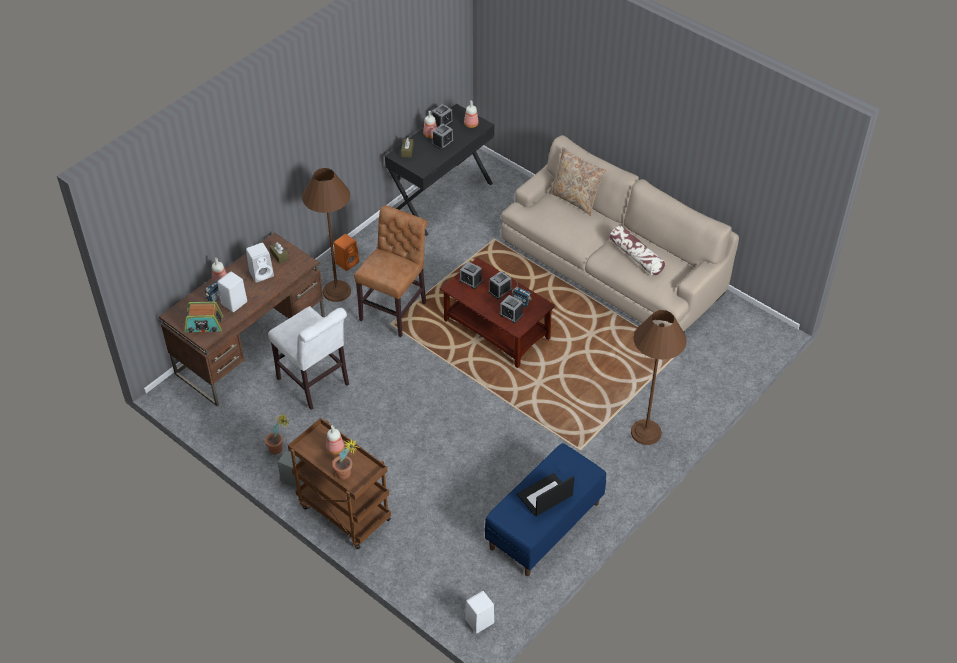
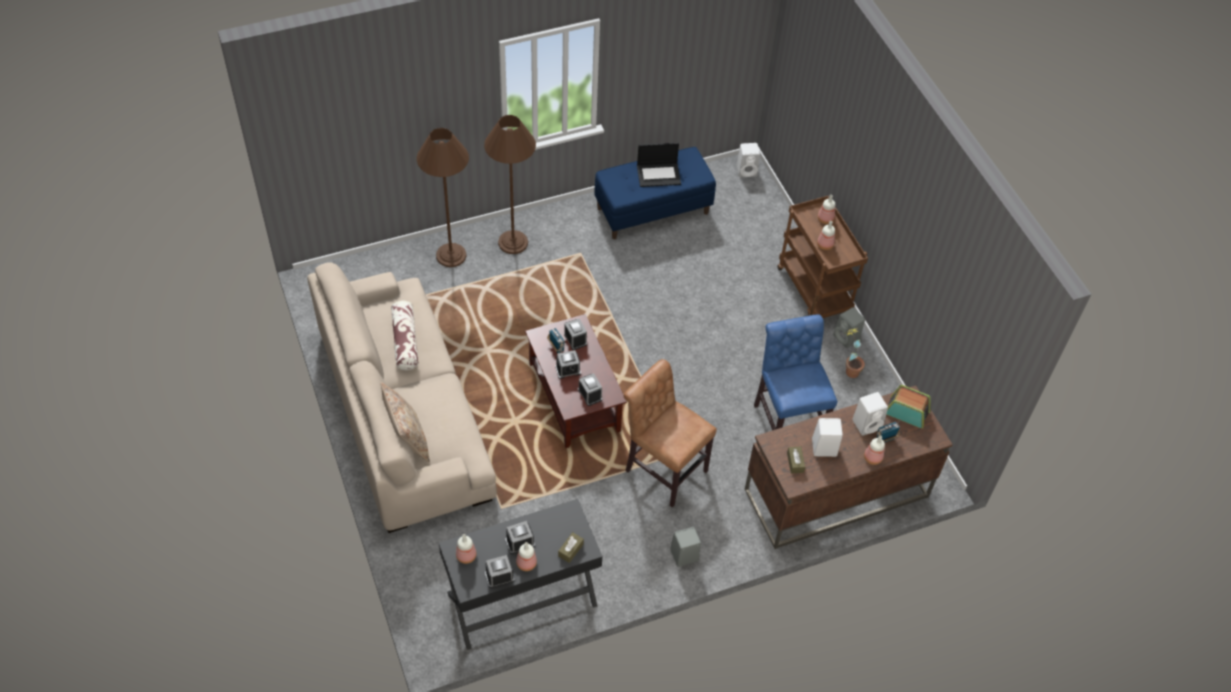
camera: 155 degrees left, 5 degrees up
(315, 384) = (786, 420): white chair -> blue chair
(337, 291) = (714, 521): brown floor lamp -> brown floor lamp (451, 255)
(347, 262) = (683, 556): orange speaker -> grey speaker
(347, 476) = (825, 219): potted plant -> bottle
(395, 309) = (663, 468): brown chair -> brown chair turned 75 degrees clockwise

